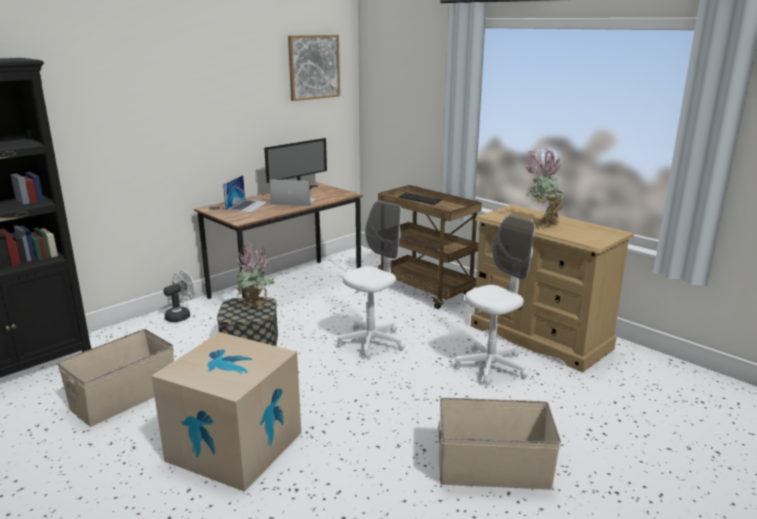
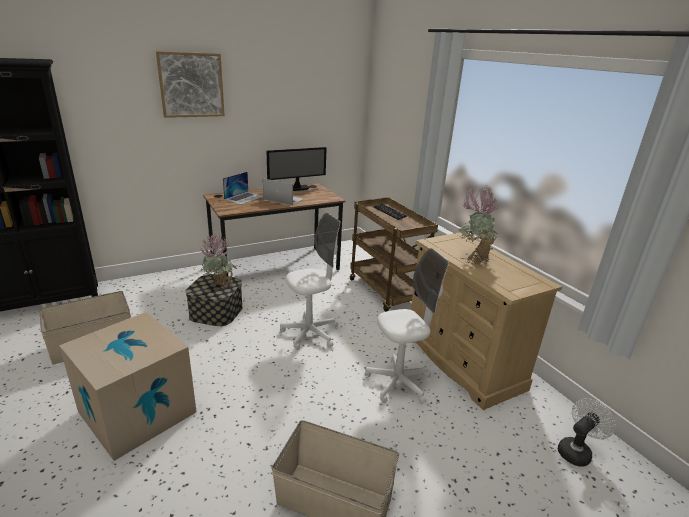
camera: 15 degrees right, 5 degrees up
(181, 315) = (183, 278): white fan -> white fan (576, 451)
(313, 67) = (324, 84): picture -> picture (191, 85)

